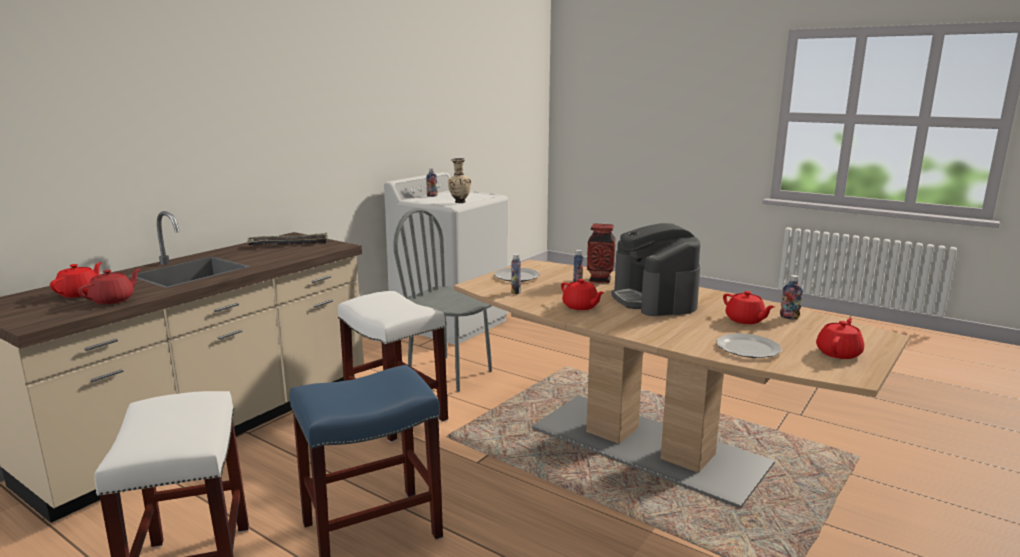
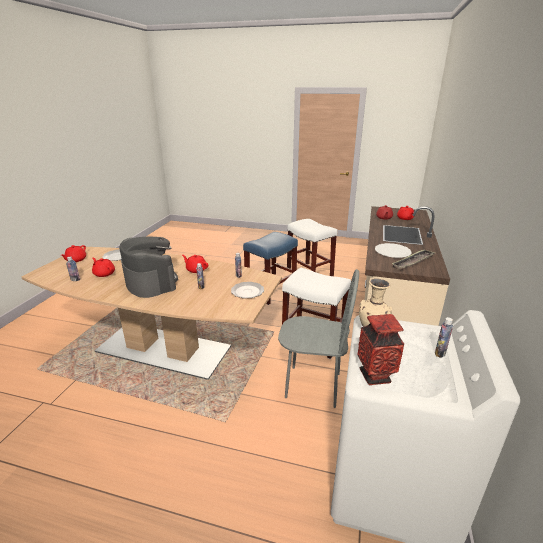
camera: 160 degrees right, 10 degrees up
(279, 254) = (392, 251): none -> white plate
(600, 280) = (186, 298): vase -> vase (375, 376)

